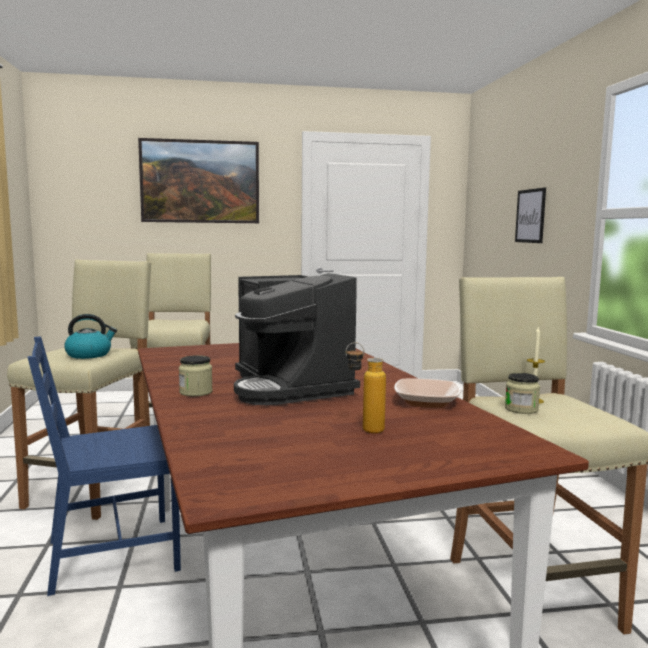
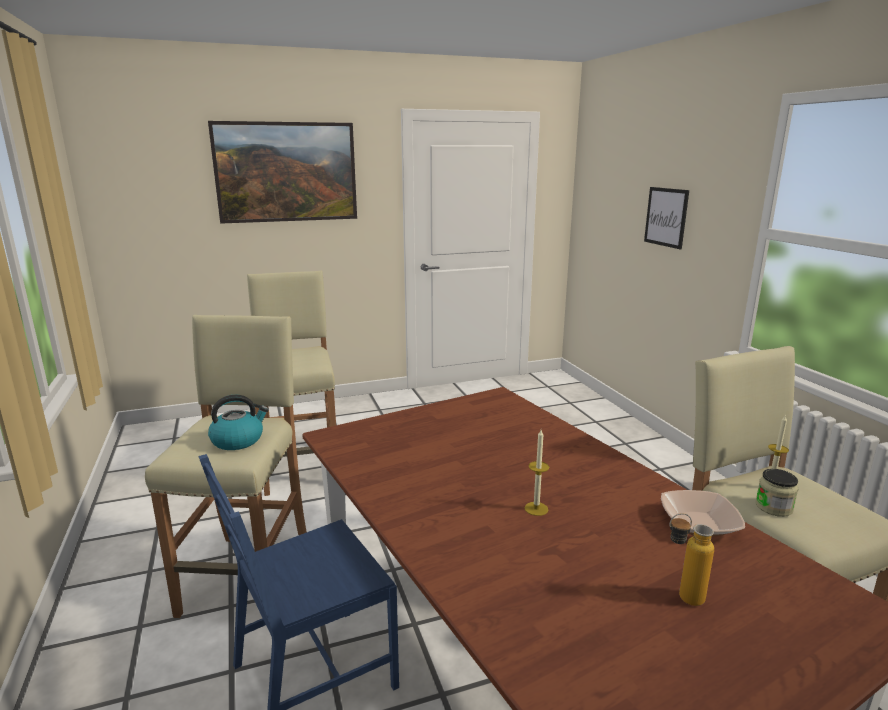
camera: 10 degrees left, 10 degrees up
(196, 392) = (440, 534): jar -> none
(290, 387) = (536, 509): coffee machine -> candle

